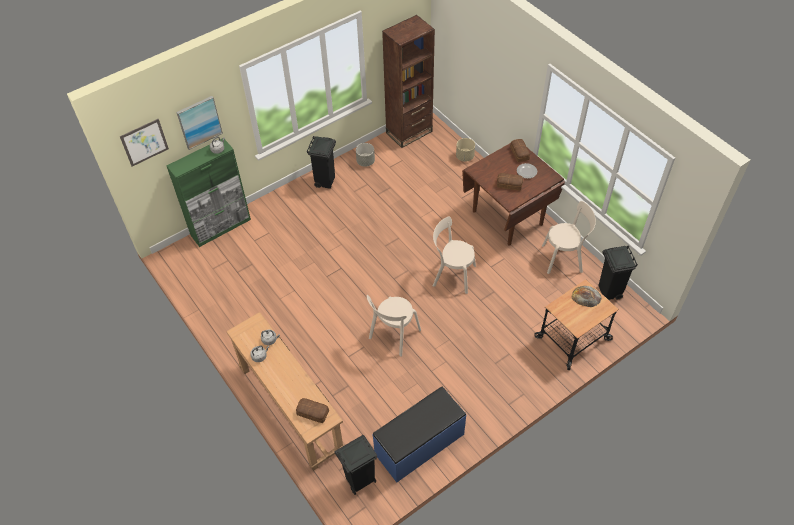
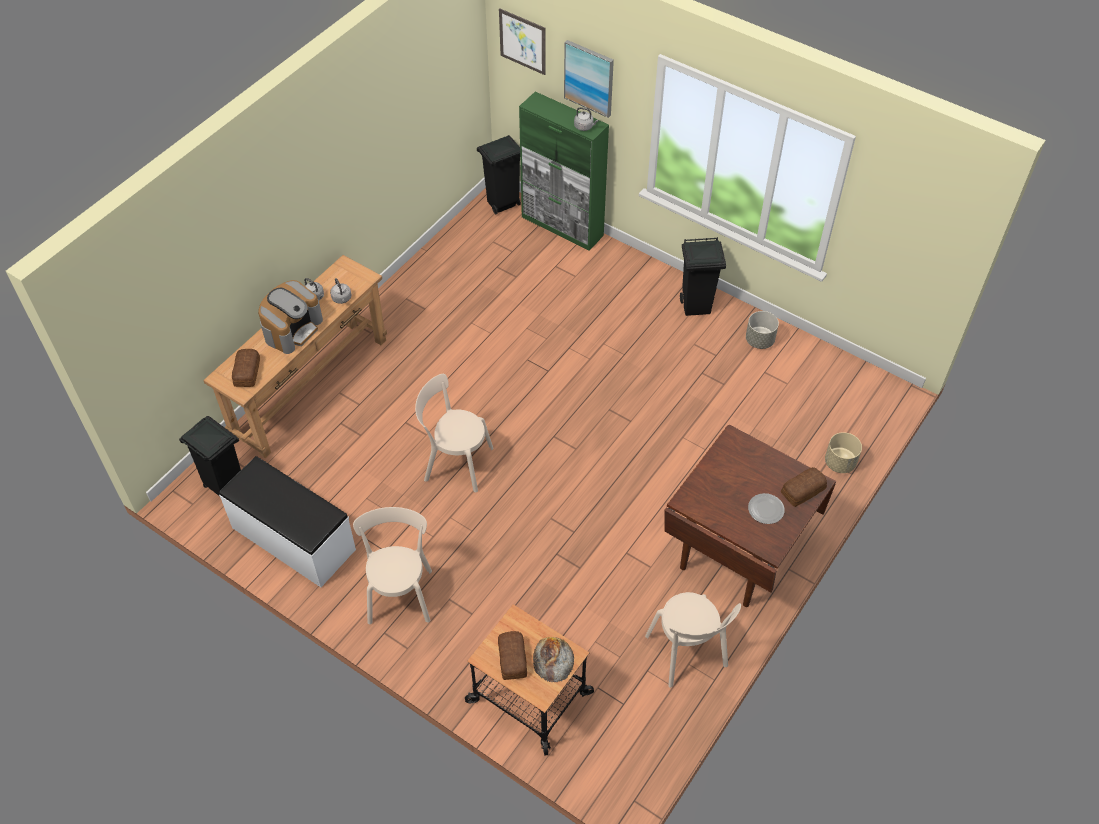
camera: 70 degrees right, 0 degrees up
(284, 376) = (292, 329): none -> coffee machine
(409, 132) = (852, 376): brown bookcase -> none
(420, 444) = (293, 539): blue bench -> white bench
(451, 275) = (589, 505): beige chair -> beige chair (400, 592)
(509, 185) = (724, 492): bread -> bread (511, 660)
(609, 292) = (644, 737): black trash can -> black trash can (502, 204)

